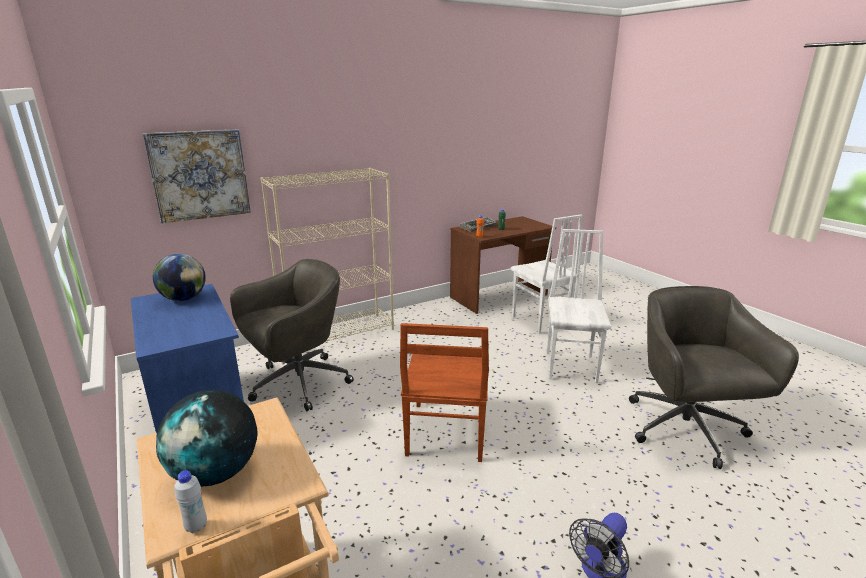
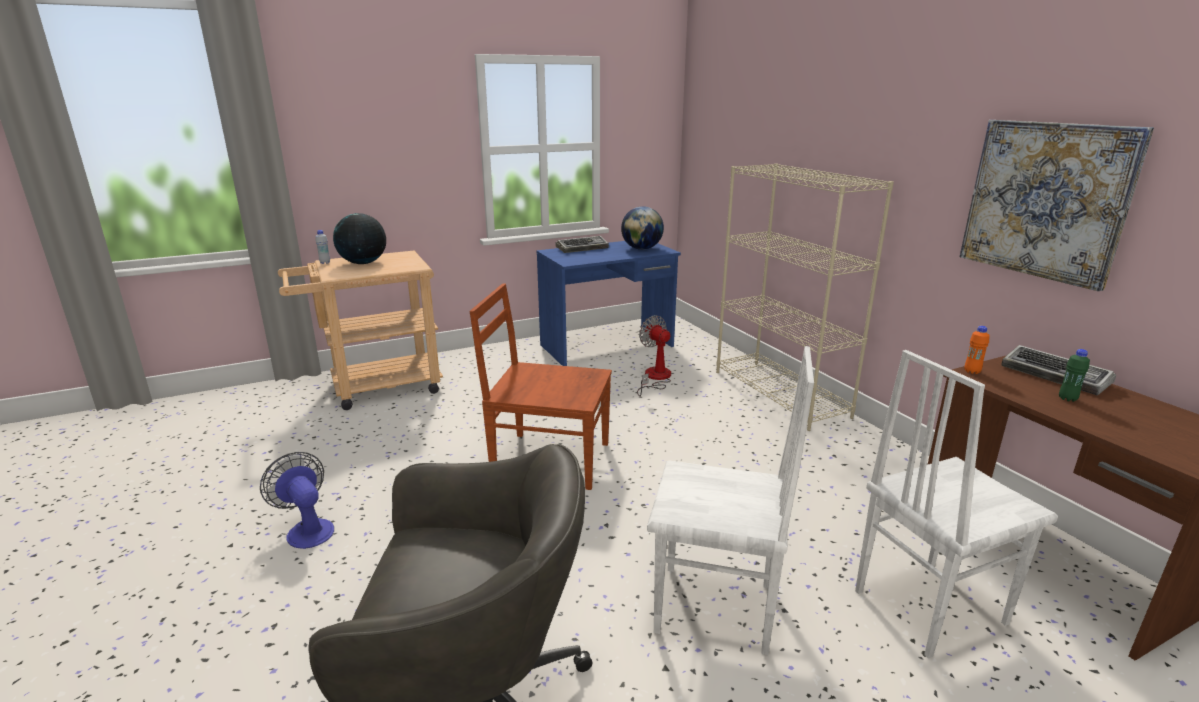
camera: 95 degrees right, 0 degrees up
(155, 328) = (582, 248): none -> keyboard
(199, 175) = (741, 150): picture -> picture (1046, 200)
(297, 384) = (655, 378): grey office chair -> fan

